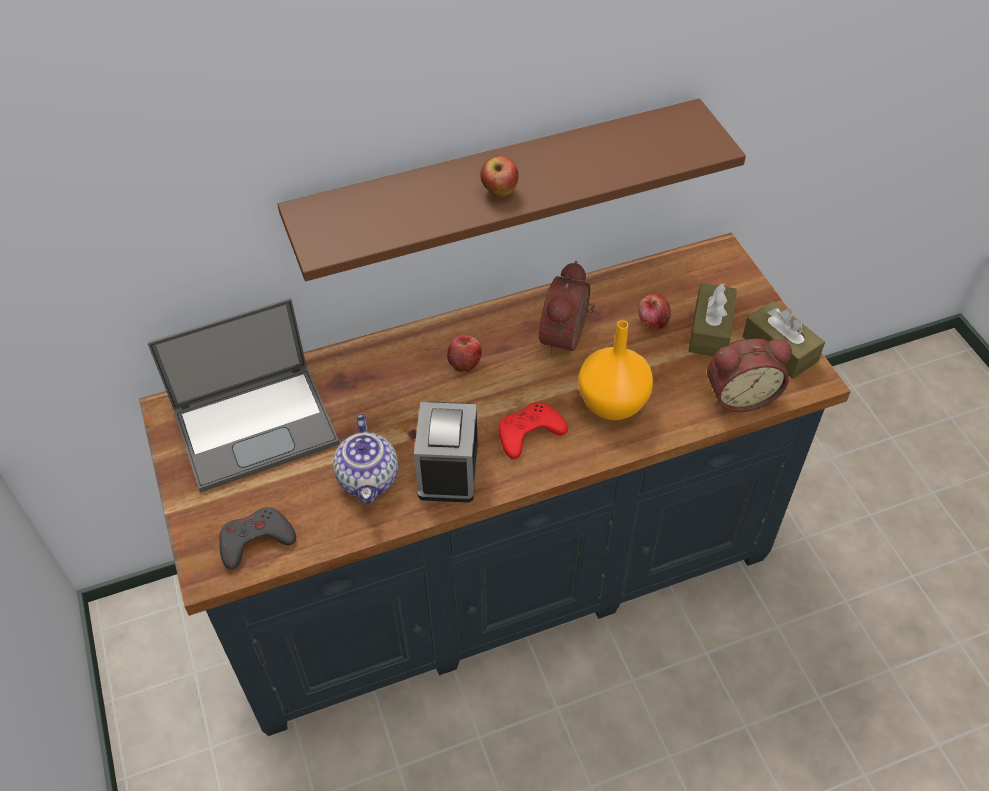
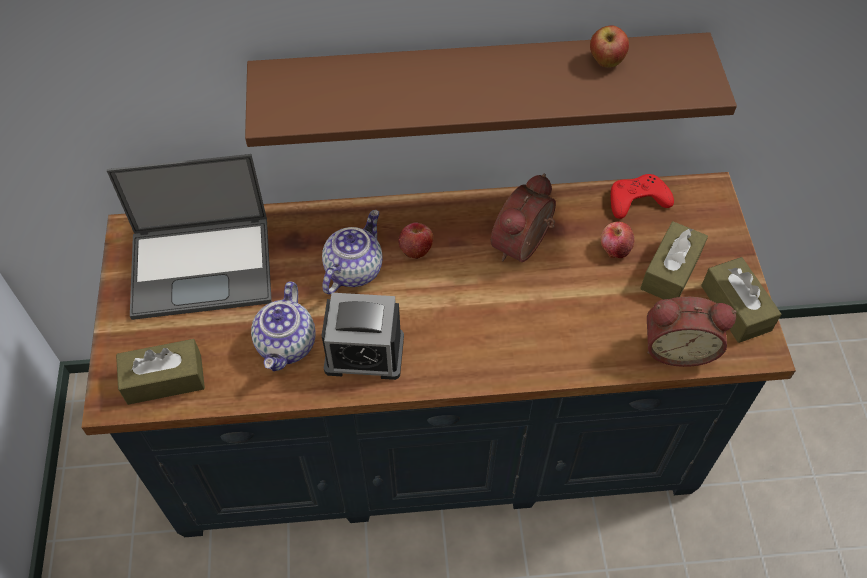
camera: 15 degrees right, 5 degrees up
(255, 540) = (164, 379): grey game controller -> brown tissue box
(410, 394) = (353, 269): none -> teapot
(448, 469) = (364, 353): alarm clock -> alarm clock turned 105 degrees counterclockwise
(499, 192) = (465, 94): apple -> apple (606, 62)
(529, 433) = (453, 336): red game controller -> red game controller (637, 200)
(611, 403) = (544, 324): orange vase -> none

